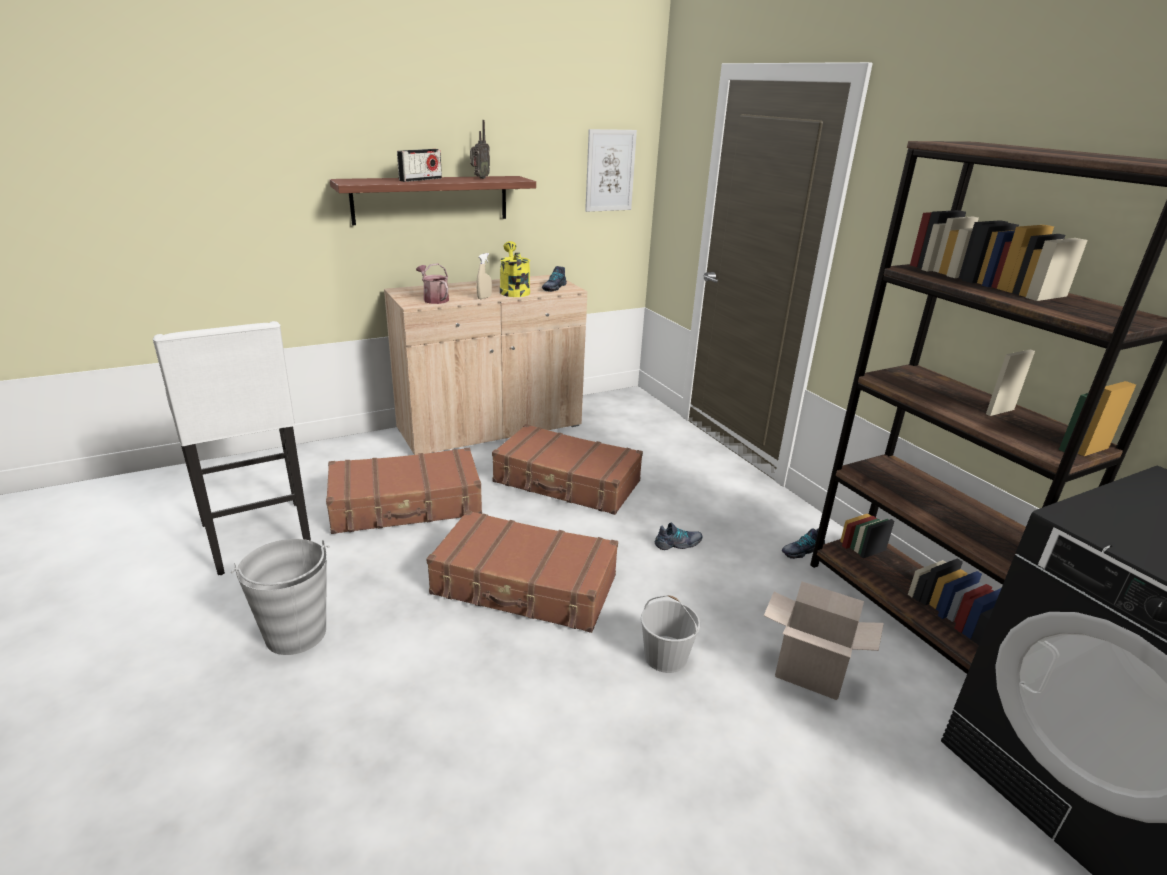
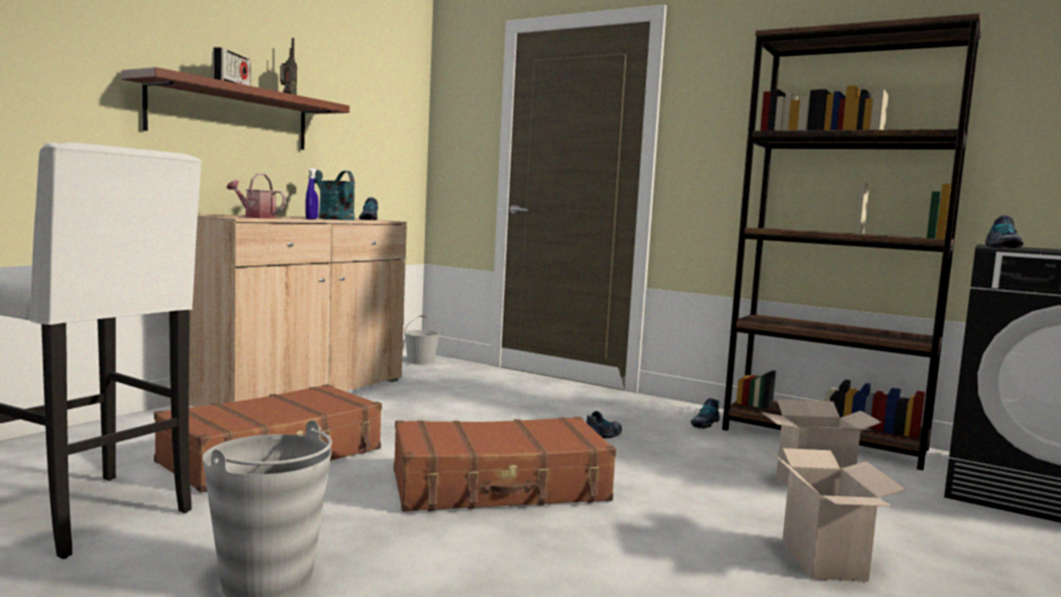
camera: 30 degrees left, 20 degrees down
(484, 297) = (311, 219): beige spray bottle -> blue spray bottle
(513, 291) = (332, 218): yellow watering can -> turquoise watering can
(566, 482) = (440, 416): brown suitcase -> none
(610, 171) = (393, 117): picture -> none
(666, 656) = (697, 501): white bucket -> white bucket (421, 362)
(693, 775) = (826, 562): none -> cardboard box
(1106, 508) = (1002, 247): none -> shoe

